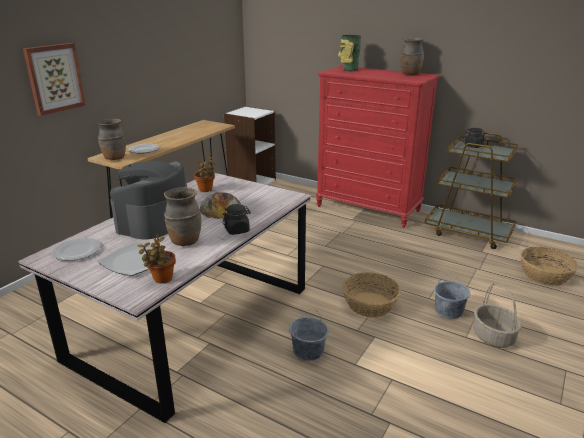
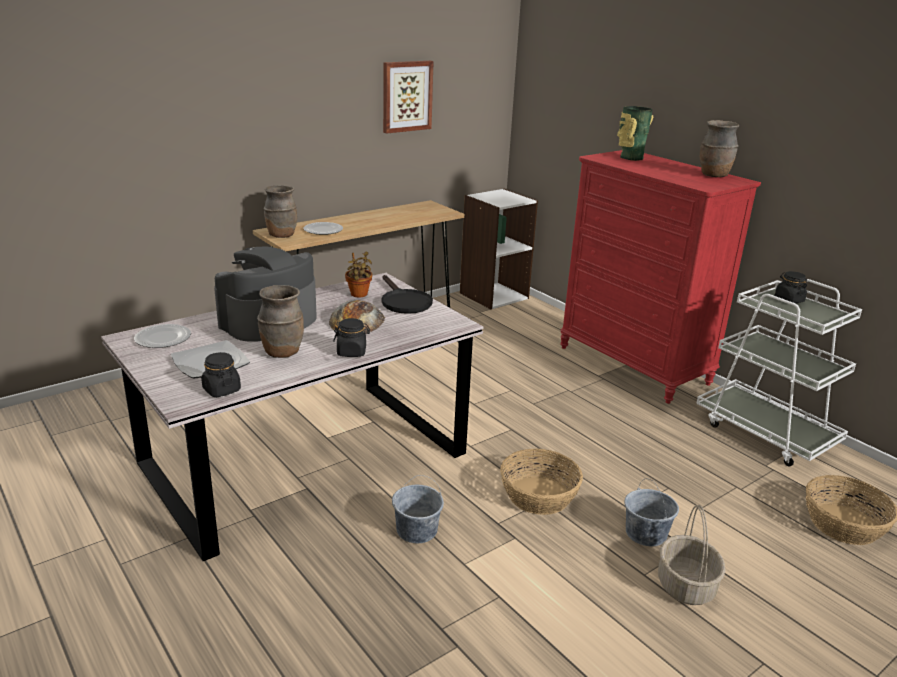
camera: 20 degrees right, 0 degrees up
(54, 78) = (222, 129): picture -> picture (406, 96)
(161, 279) = (221, 390): potted plant -> black jar
(242, 189) = (403, 302): none -> black frying pan
(468, 232) = (766, 433): brown cart -> white cart

